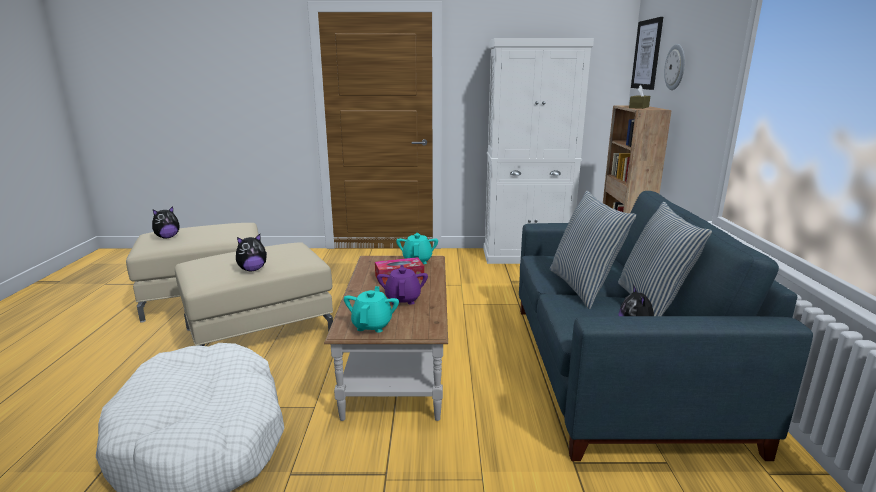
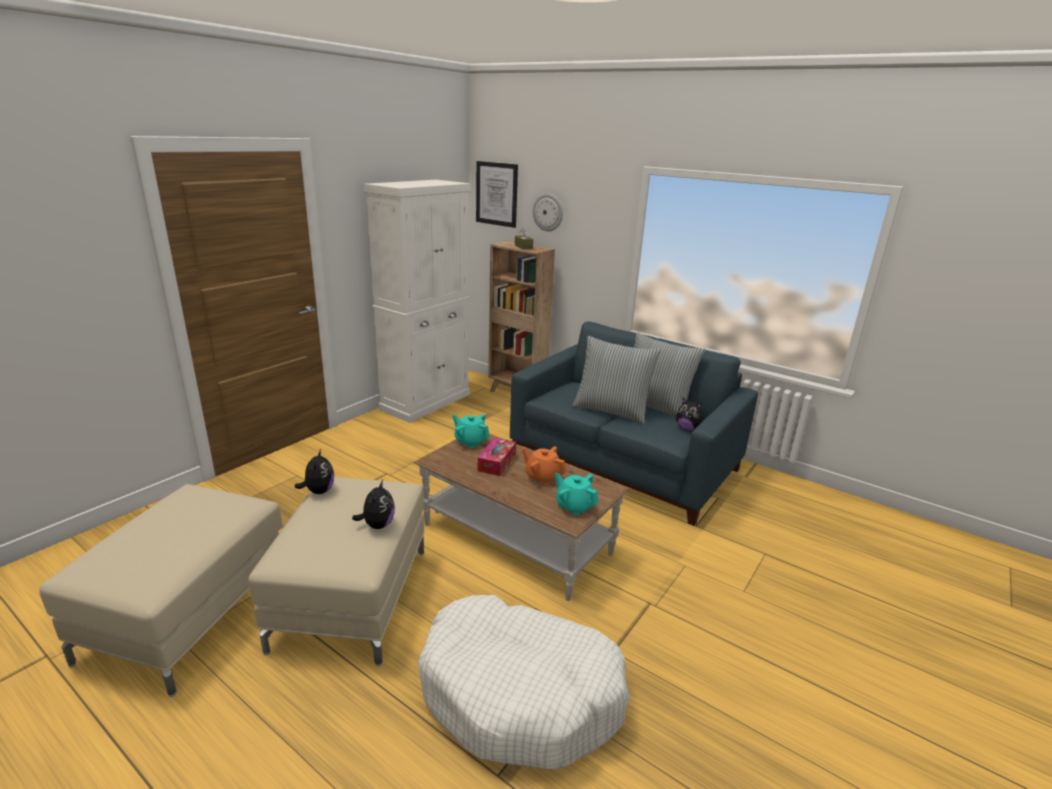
camera: 55 degrees left, 5 degrees up
(167, 237) = (136, 558): plush toy -> plush toy (319, 491)
(403, 299) = (542, 477): purple teapot -> orange teapot

